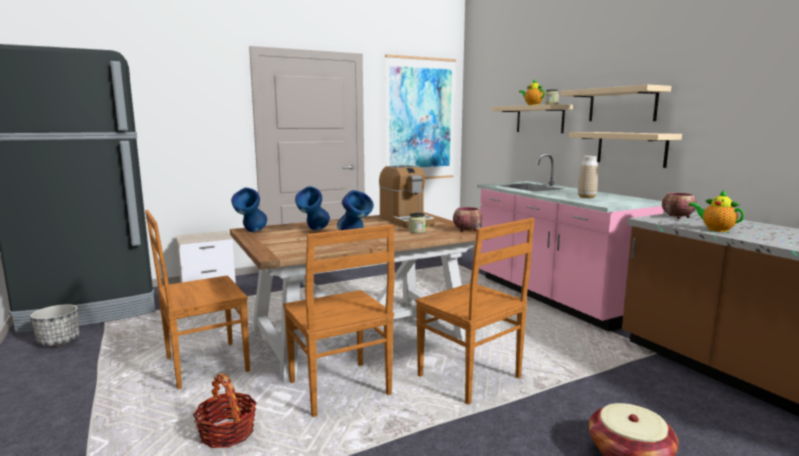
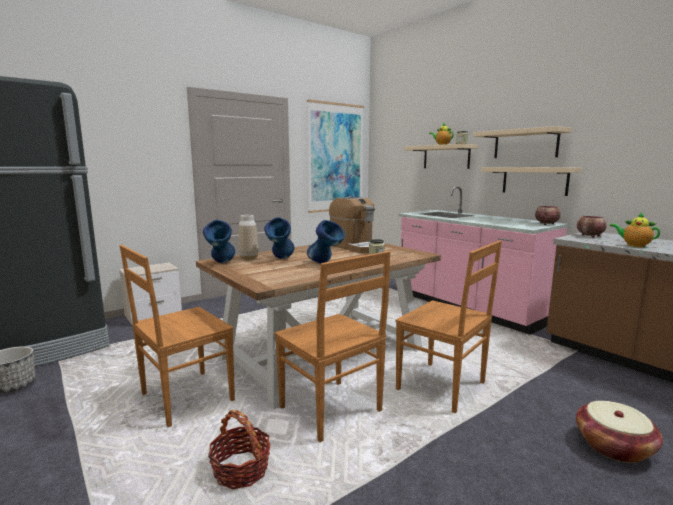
camera: 10 degrees left, 0 degrees up
(467, 230) = (419, 254): bowl -> bowl (547, 224)
(586, 197) = (503, 222): vase -> vase (249, 258)

